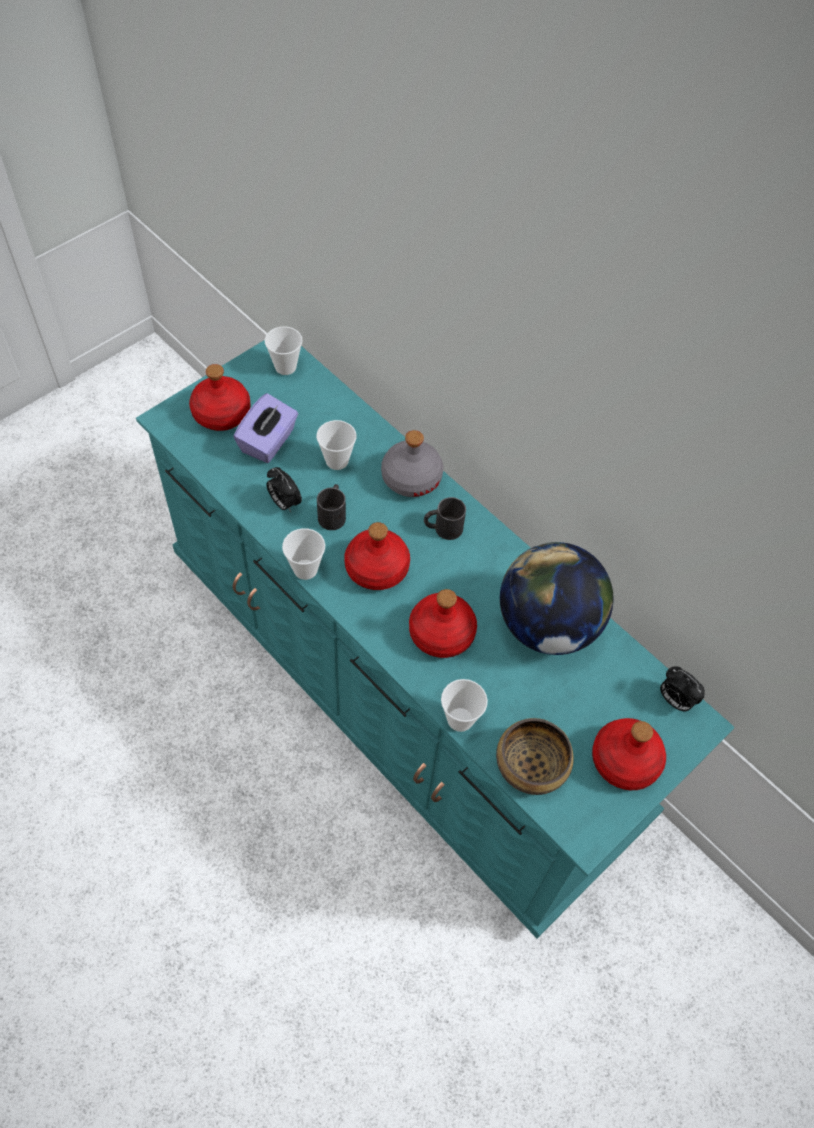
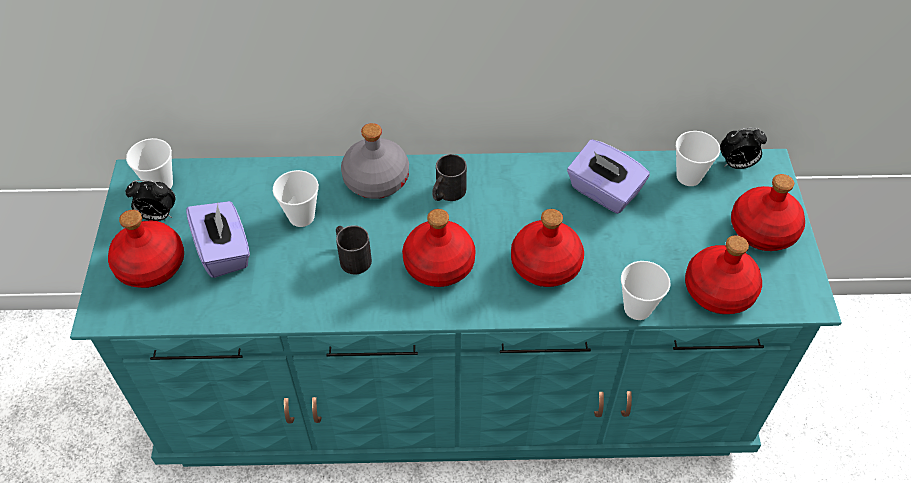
camera: 45 degrees left, 5 degrees down
(284, 503) = (301, 284): alarm clock -> alarm clock (157, 216)
(305, 569) = (387, 316): cup -> cup (688, 177)
(531, 764) = (718, 290): bowl -> red bottle
(547, 625) = (603, 192): globe -> purple tissue box

